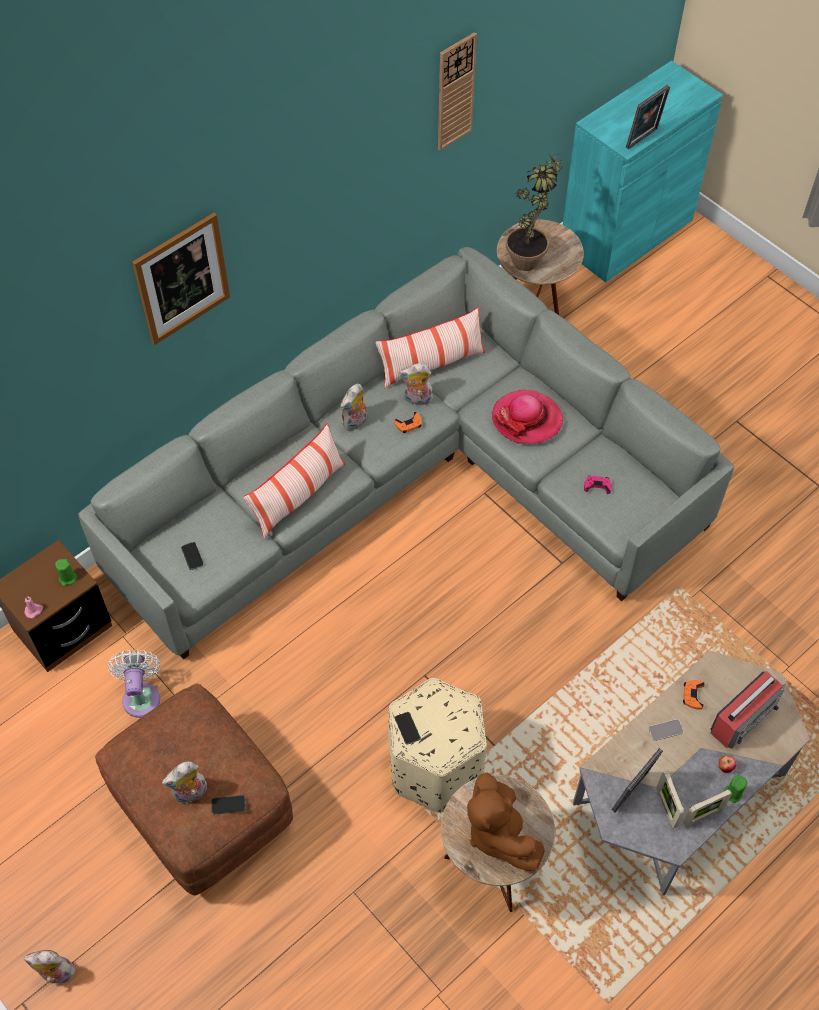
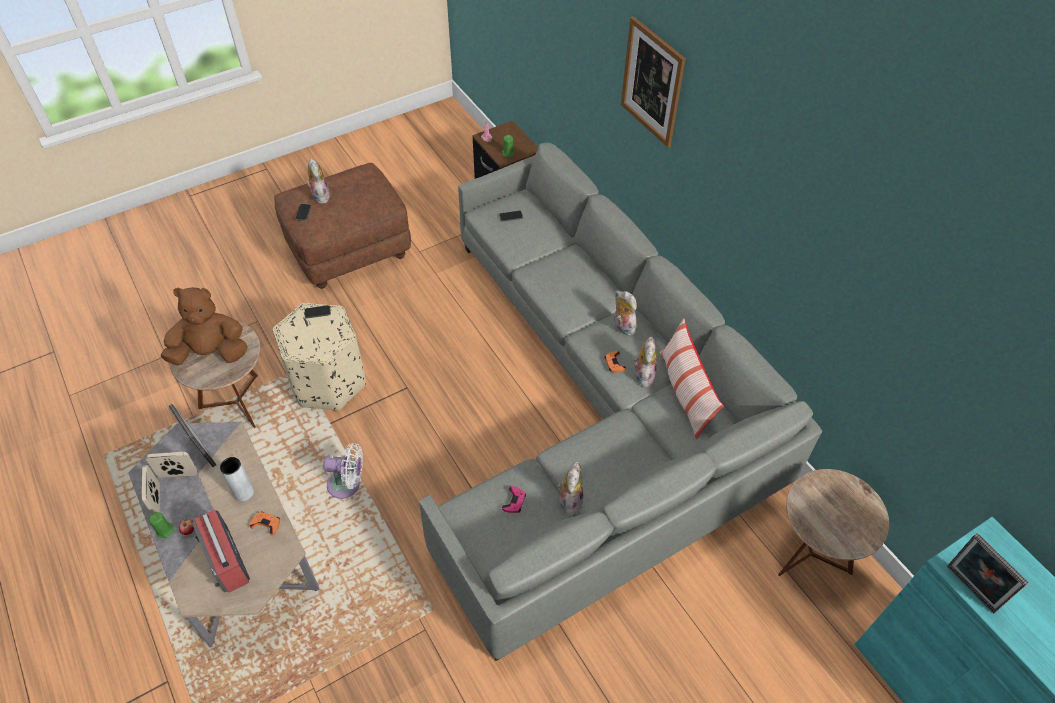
camera: 100 degrees right, 5 degrees down
(56, 974) = (275, 182): plush toy -> plush toy (569, 500)
(141, 696) = (444, 227): white fan -> white fan (347, 485)
(298, 496) = (553, 281): pillow -> none
(455, 92) = (894, 264): wall clock -> none
(527, 419) = (606, 457): hat -> none
(530, 255) = (828, 500): potted plant -> none
(665, 730) = (244, 492): phone -> grey vase

